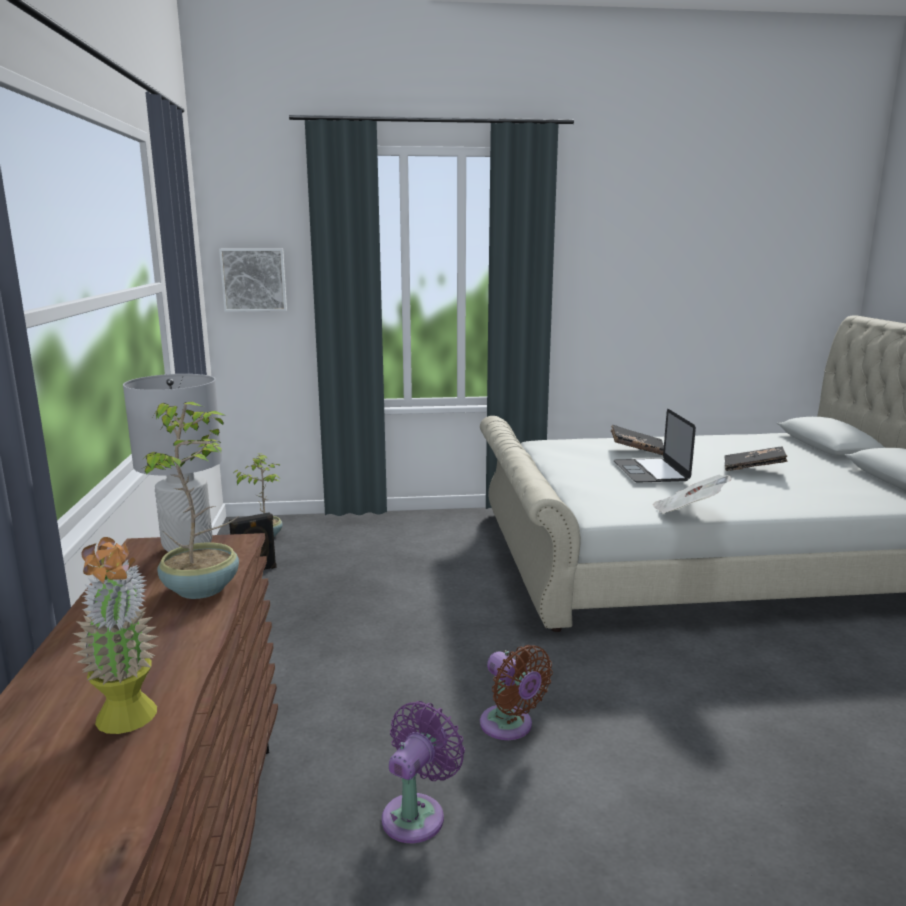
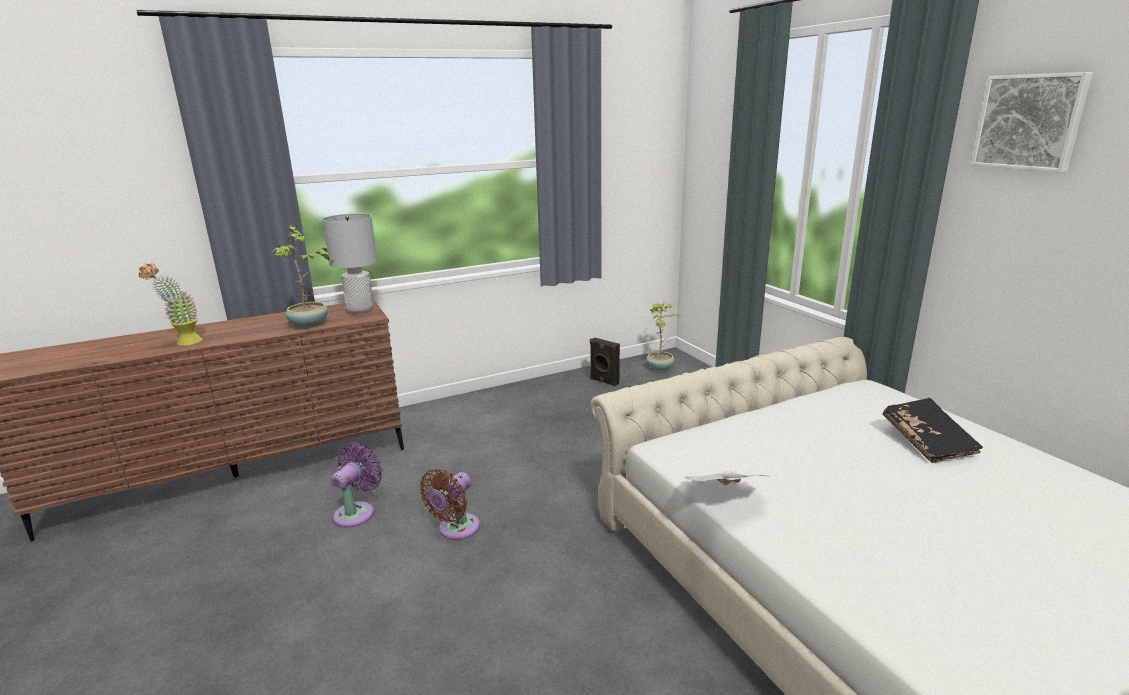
camera: 70 degrees right, 5 degrees up
(254, 280) = (708, 159): picture -> picture (1030, 122)
(417, 814) = (357, 512): purple fan -> purple fan turned 75 degrees counterclockwise
(651, 471) = (847, 459): laptop -> none
(753, 469) = (988, 543): black book -> none

